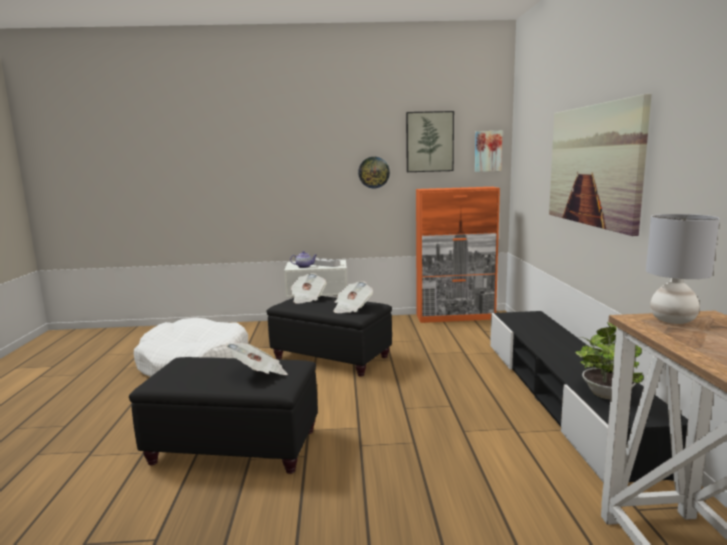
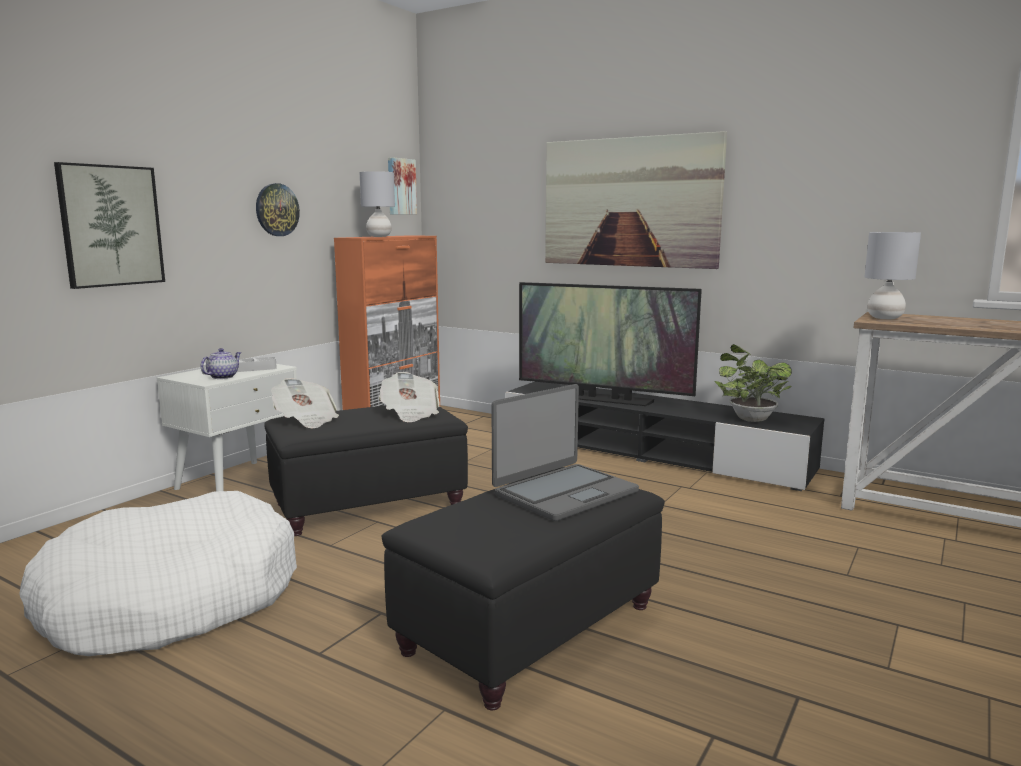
camera: 55 degrees left, 0 degrees up
(259, 373) = (564, 493): newspaper -> laptop
(429, 142) = (341, 167): picture -> picture (111, 226)
(446, 188) = (378, 236): none -> grey table lamp
(538, 337) = (603, 399): none -> television

